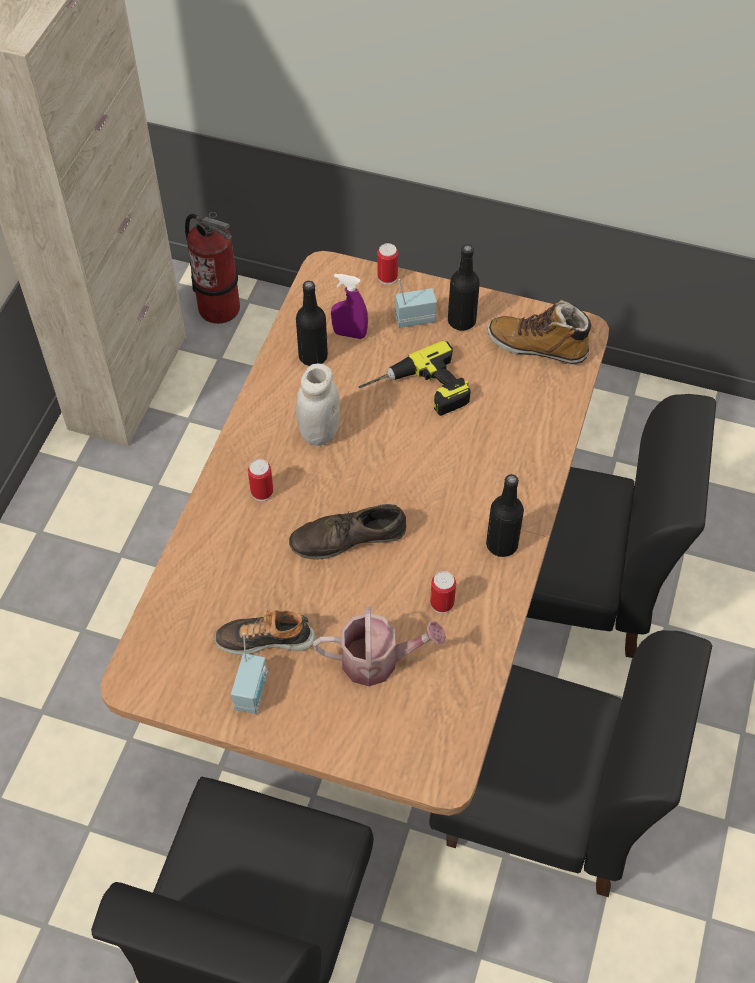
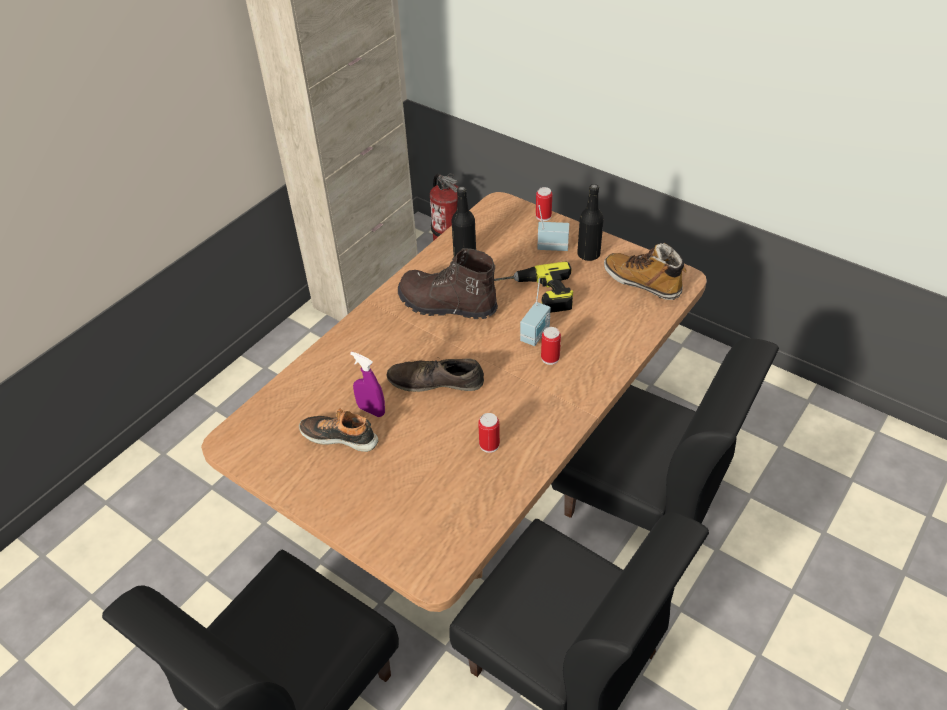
camera: 20 degrees right, 10 degrees down
(253, 692) = (312, 472): radio -> radio (536, 334)
(262, 492) = (385, 336): can -> can (550, 358)
(319, 432) = (446, 306): white jar -> brown boot
(349, 334) = (498, 247): purple spray bottle -> purple spray bottle (371, 410)
(378, 660) = (419, 474): watering can -> none
(502, 544) = (556, 413): black bottle -> none

